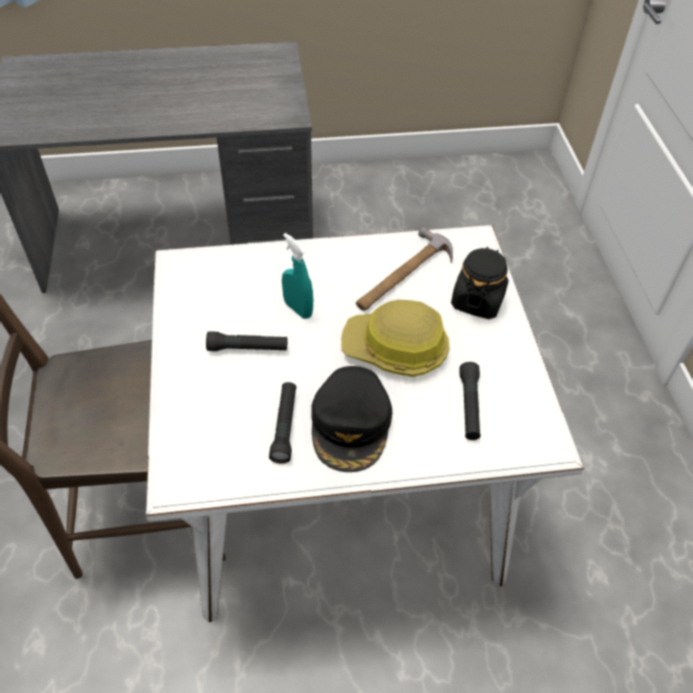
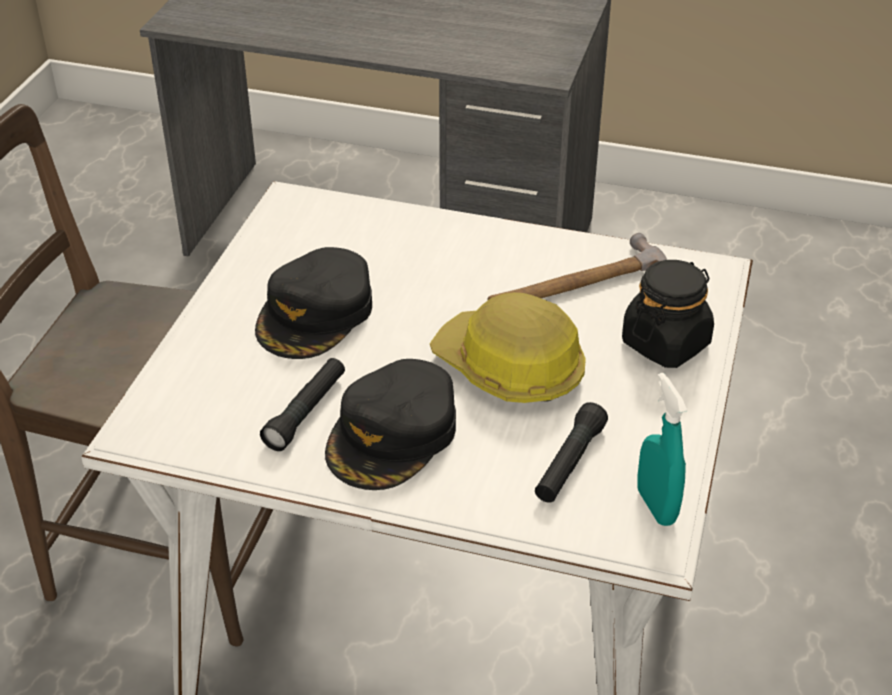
camera: 25 degrees right, 10 degrees down
(248, 348) = (316, 314): black flashlight -> black cap
(298, 309) = (409, 288): turquoise spray bottle -> turquoise spray bottle (656, 506)

